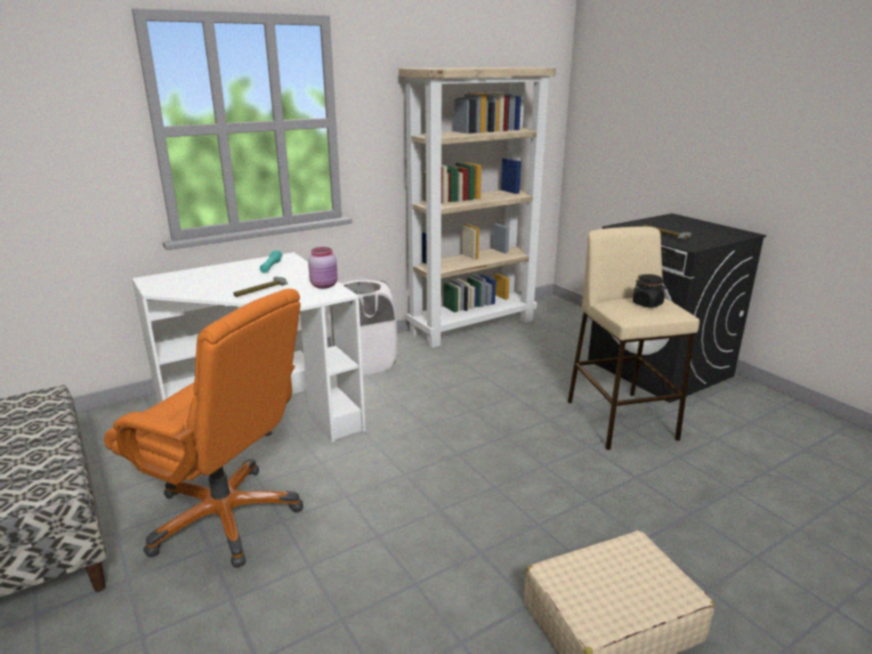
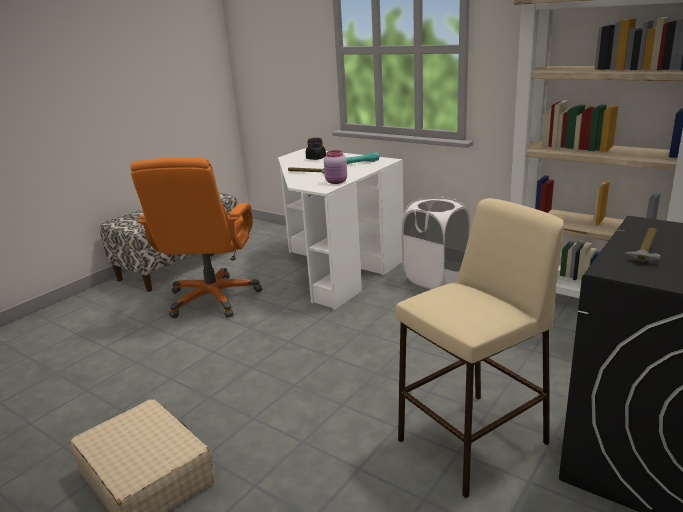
camera: 70 degrees right, 0 degrees up
(647, 304) = (466, 304): black jar -> black jar (316, 158)

